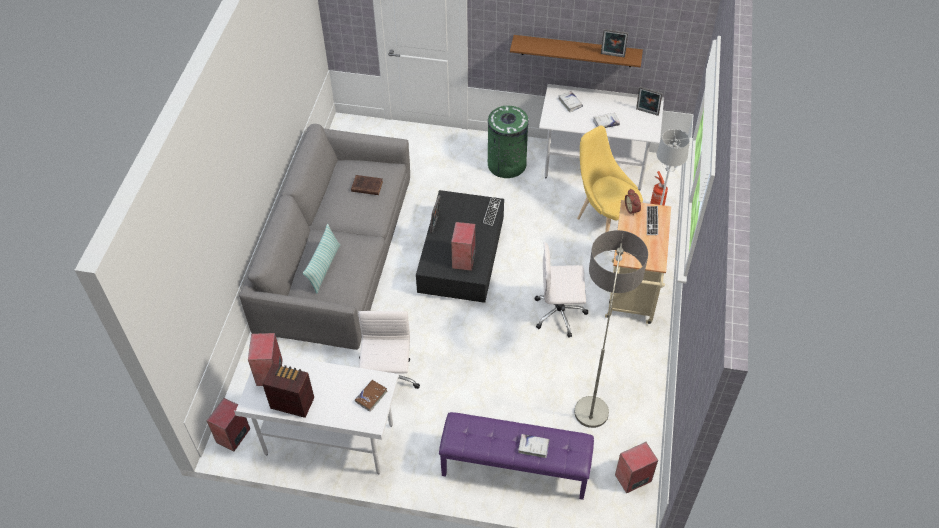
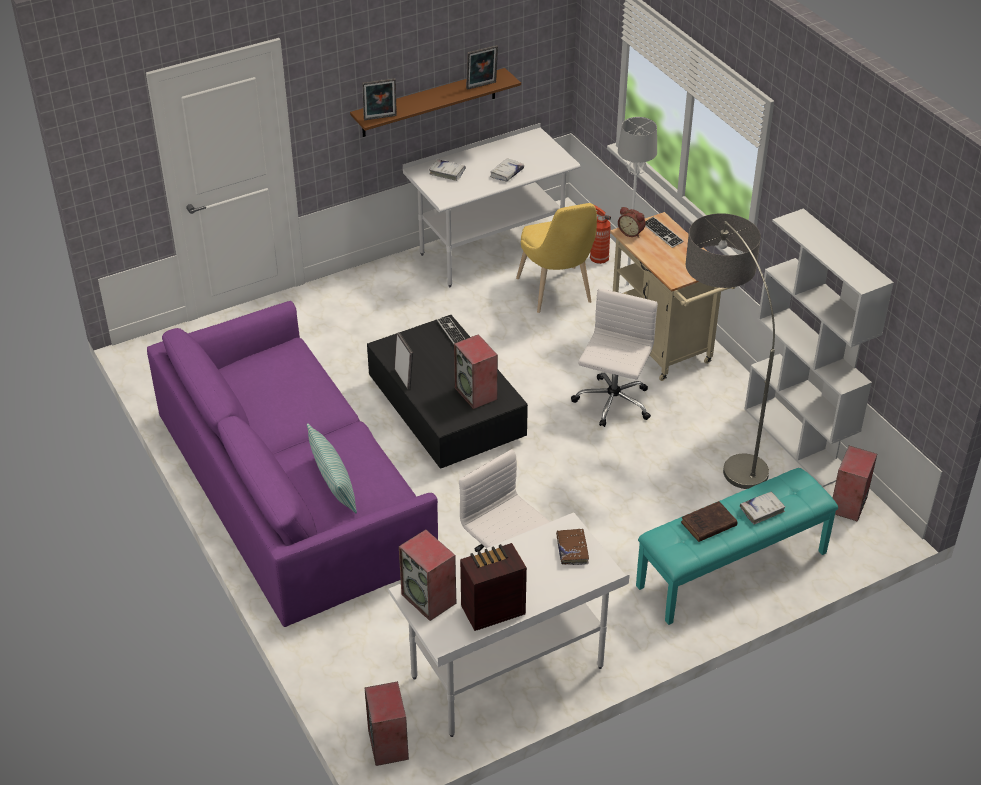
camera: 40 degrees left, 10 degrees down
(336, 253) = (292, 488): grey sofa -> purple sofa
(366, 186) = (285, 377): brown book -> brown book (707, 524)
(506, 164) = (391, 295): green trash can -> none
(514, 469) = (732, 570): purple bench -> turquoise bench
(560, 313) = (612, 403): white office chair -> white office chair turned 150 degrees clockwise
(604, 219) = (556, 293): yellow chair -> yellow chair turned 120 degrees counterclockwise
(647, 112) = (537, 145): picture frame -> picture frame (380, 118)
(647, 414) = (797, 441): none -> white bookcase

